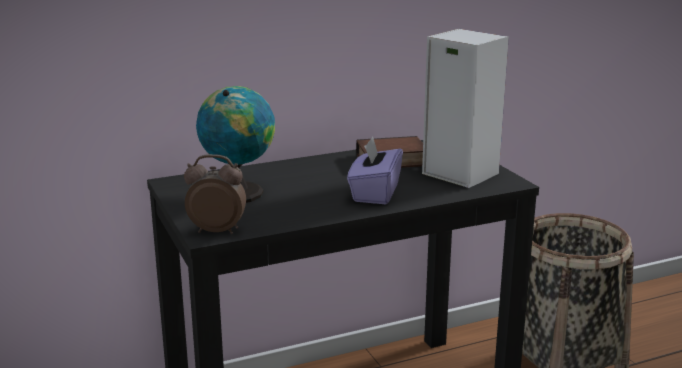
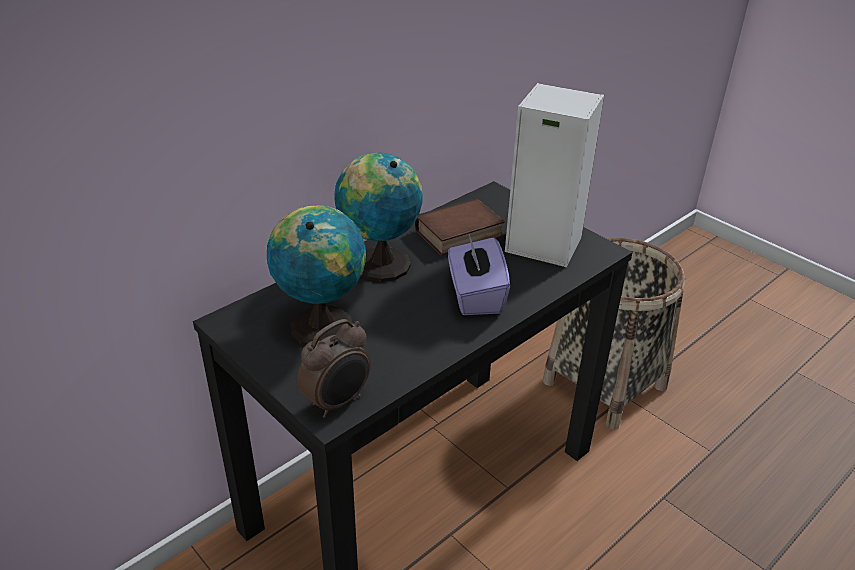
camera: 20 degrees left, 15 degrees up
(217, 231) = (338, 402): alarm clock -> alarm clock turned 150 degrees clockwise
(310, 168) = (378, 264): none -> globe

